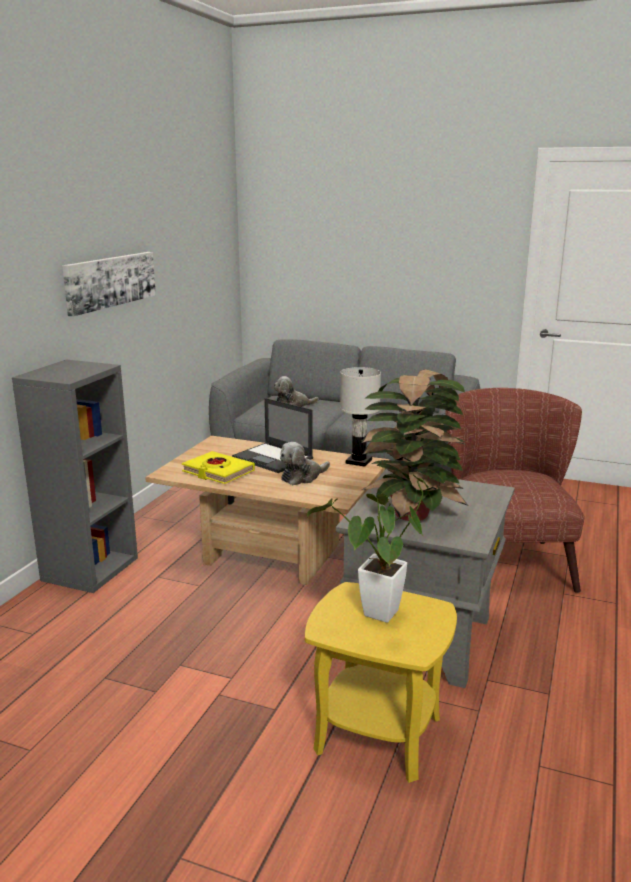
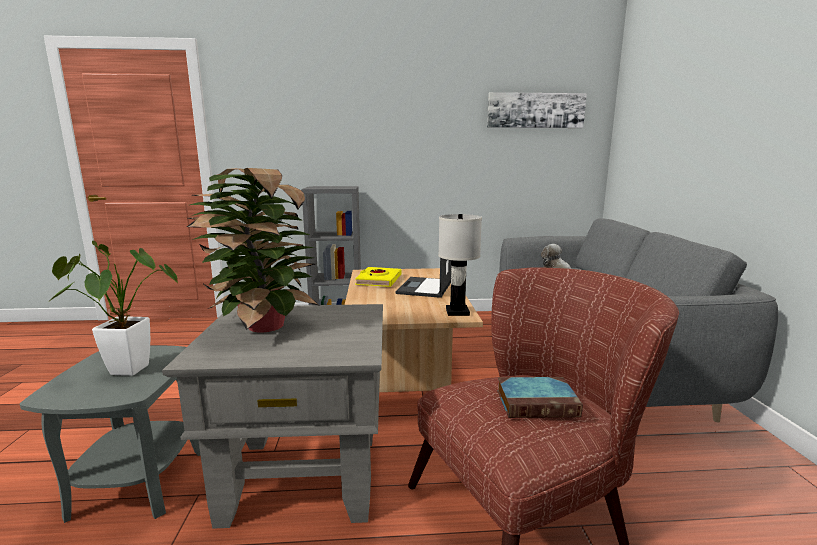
camera: 65 degrees right, 5 degrees down
(110, 281) = (414, 142): picture -> picture (535, 110)
(302, 477) = (395, 301): plush toy -> none
(377, 735) = (138, 482): yellow side table -> grey side table
(525, 478) = (538, 402): none -> book

